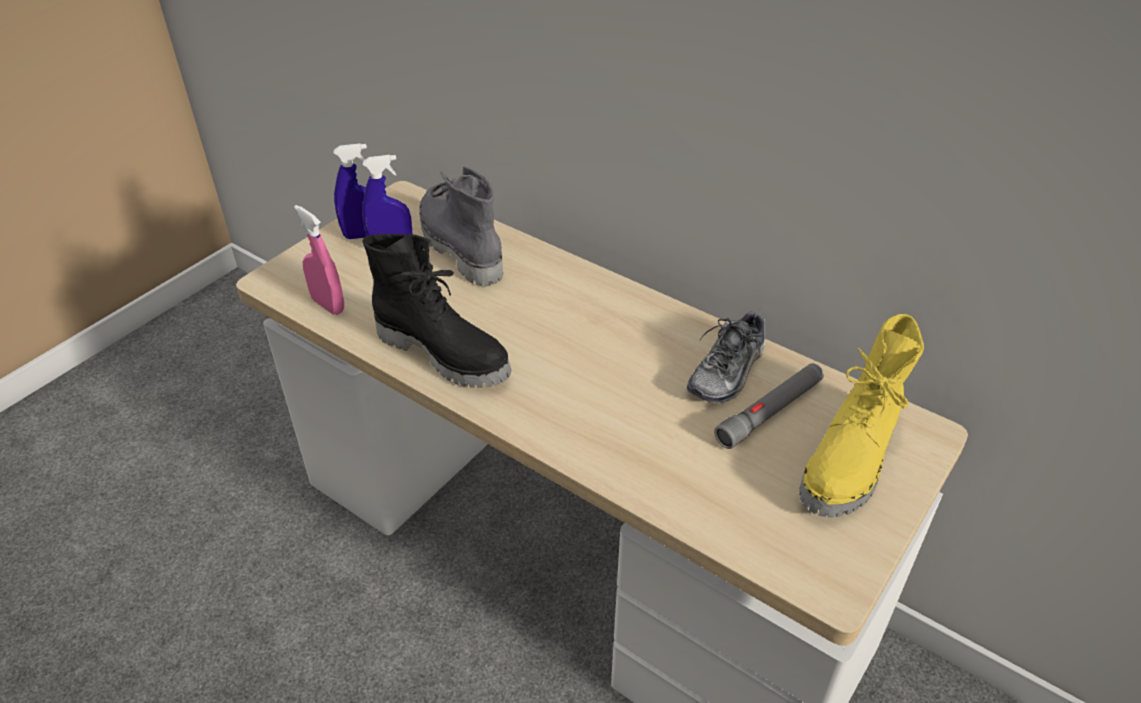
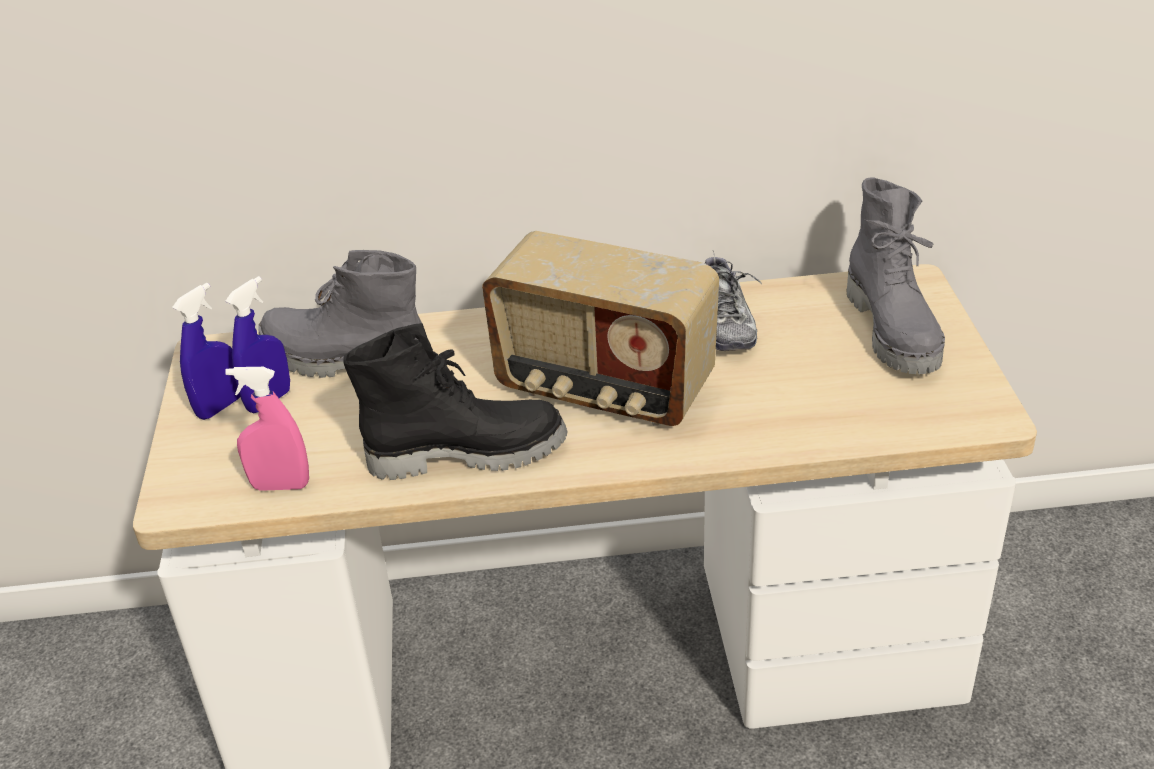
camera: 40 degrees left, 5 degrees down
(580, 366) = (603, 389): none -> radio
(770, 411) = (795, 331): grey flashlight -> none
(852, 462) = (894, 330): yellow boot -> grey boot

